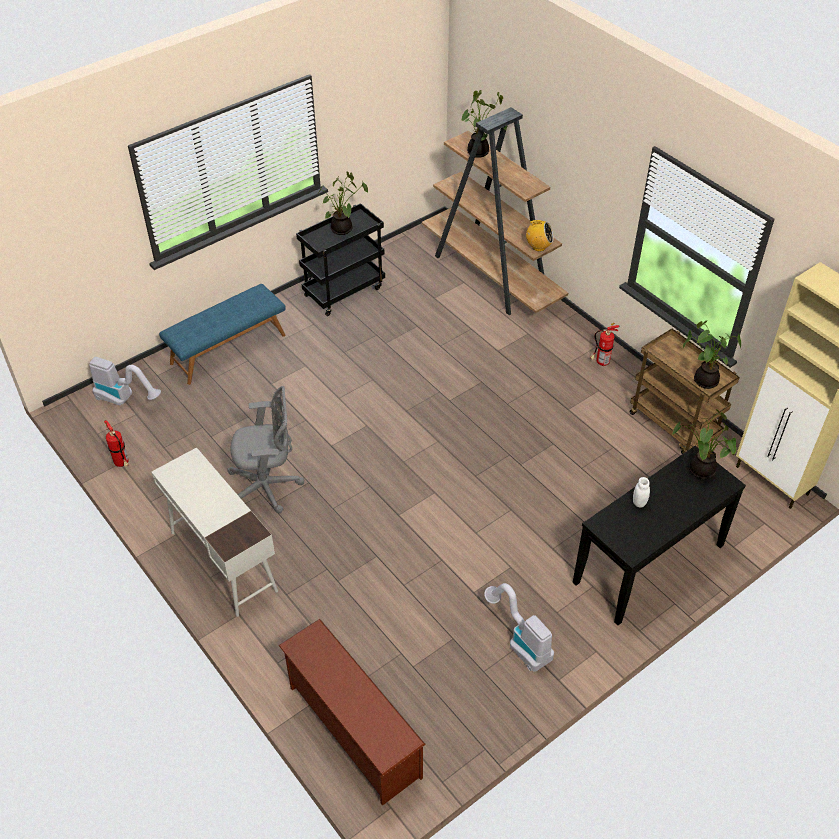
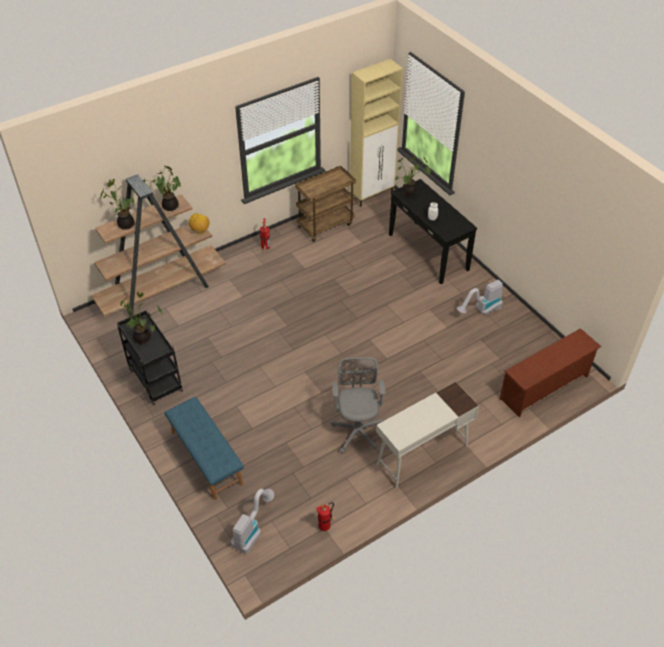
camera: 85 degrees left, 0 degrees up
(704, 379) = (337, 180): potted plant -> potted plant (169, 207)

